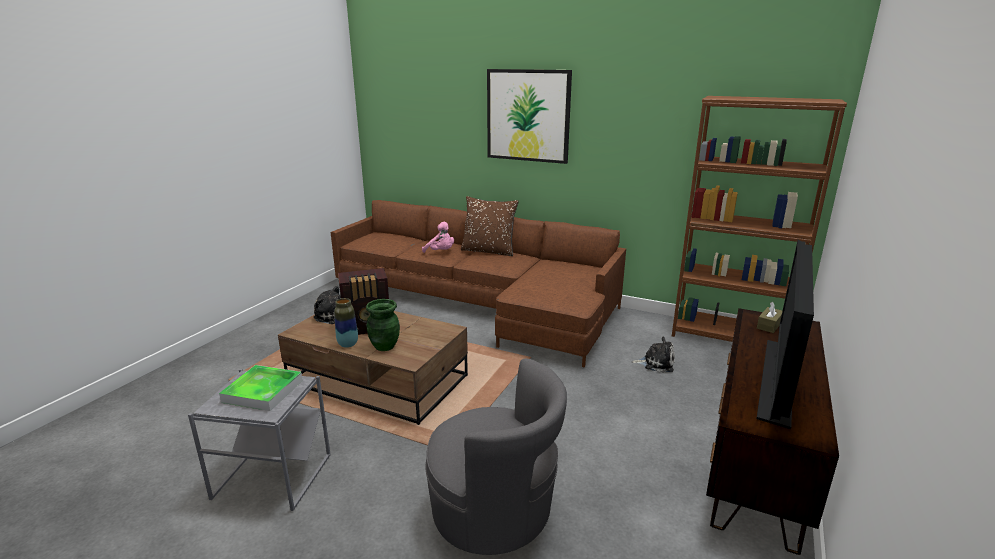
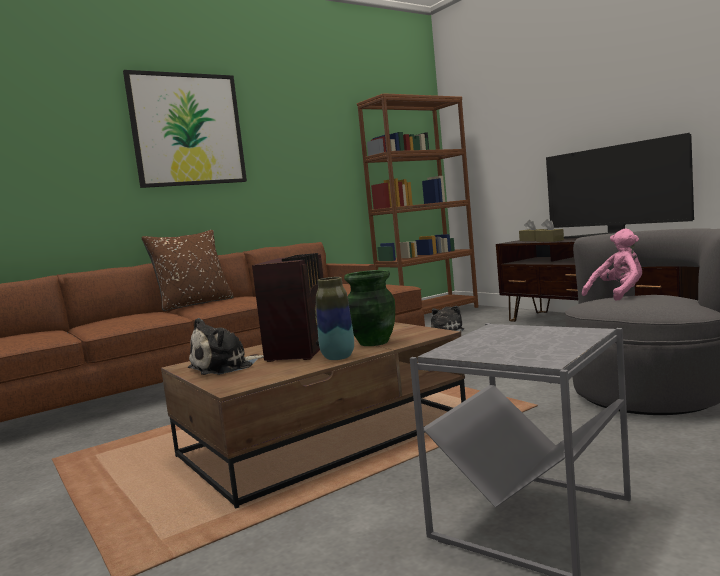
camera: 60 degrees left, 15 degrees down
(263, 391) = (512, 339): tray -> none
(441, 252) = (146, 317): pink plush toy -> pink plush toy (618, 295)
(751, 338) = (549, 241): none -> brown tissue box

